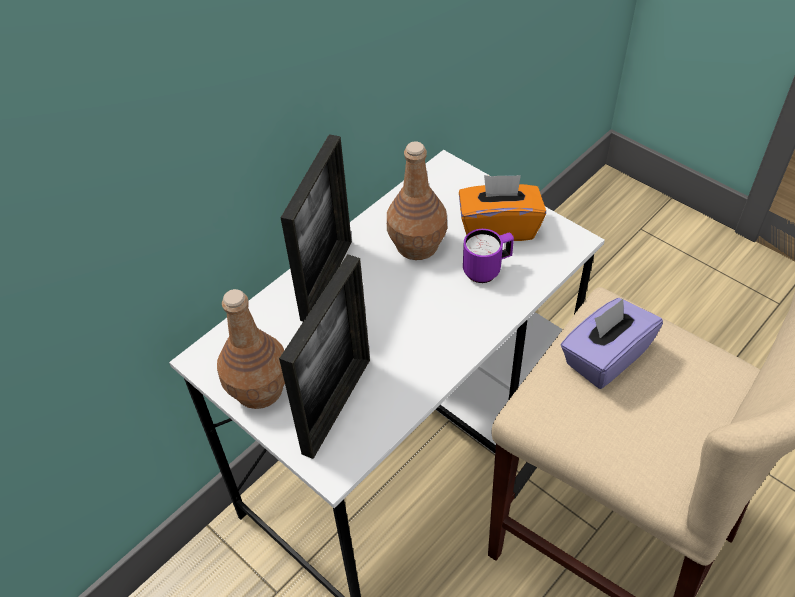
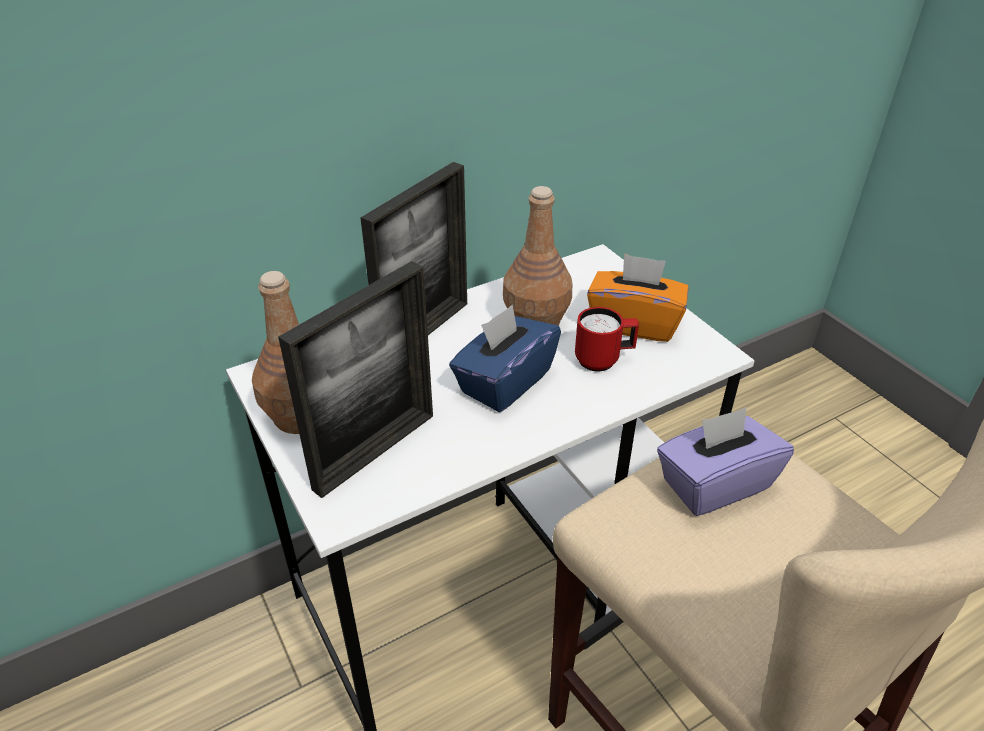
camera: 15 degrees right, 10 degrees down
(414, 312) = (504, 382): none -> blue tissue box
(487, 270) = (603, 360): purple mug -> red mug

